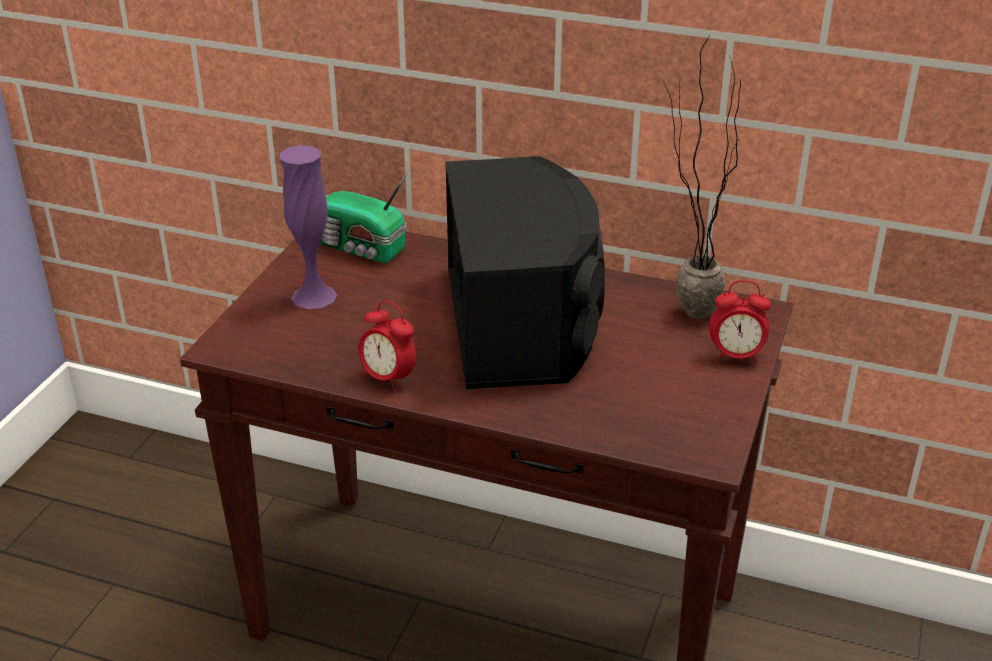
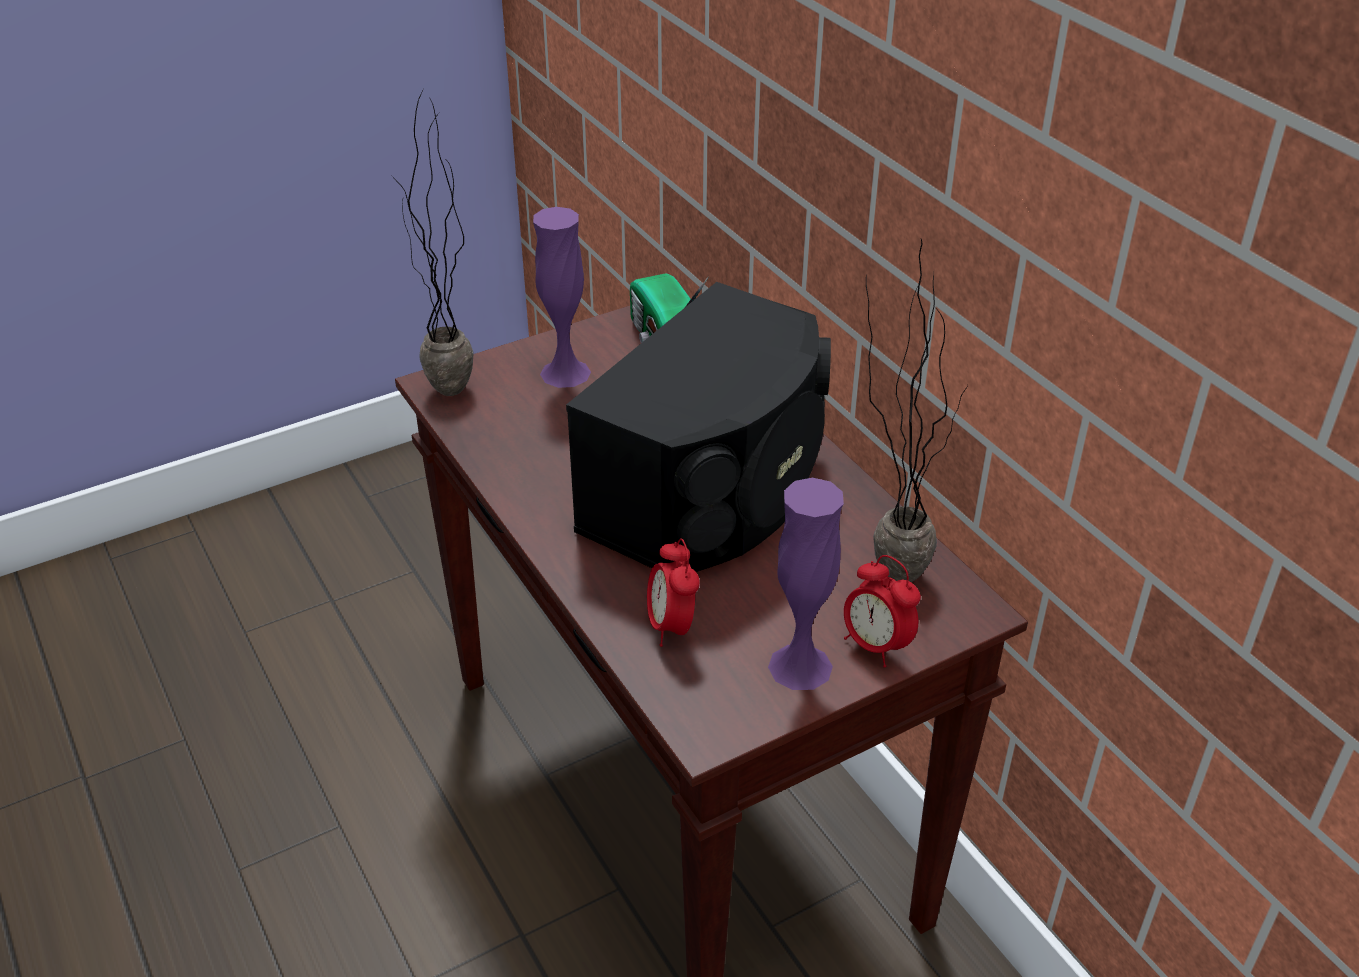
camera: 40 degrees right, 5 degrees up
(249, 351) = (451, 400): none -> potted plant
(388, 378) = (524, 485): alarm clock -> alarm clock (671, 626)
(712, 390) = (800, 666): none -> purple vase

